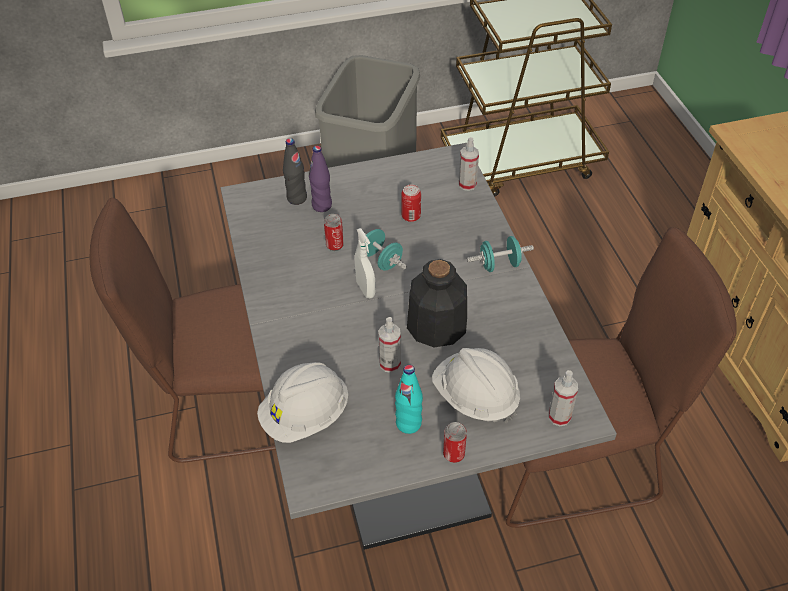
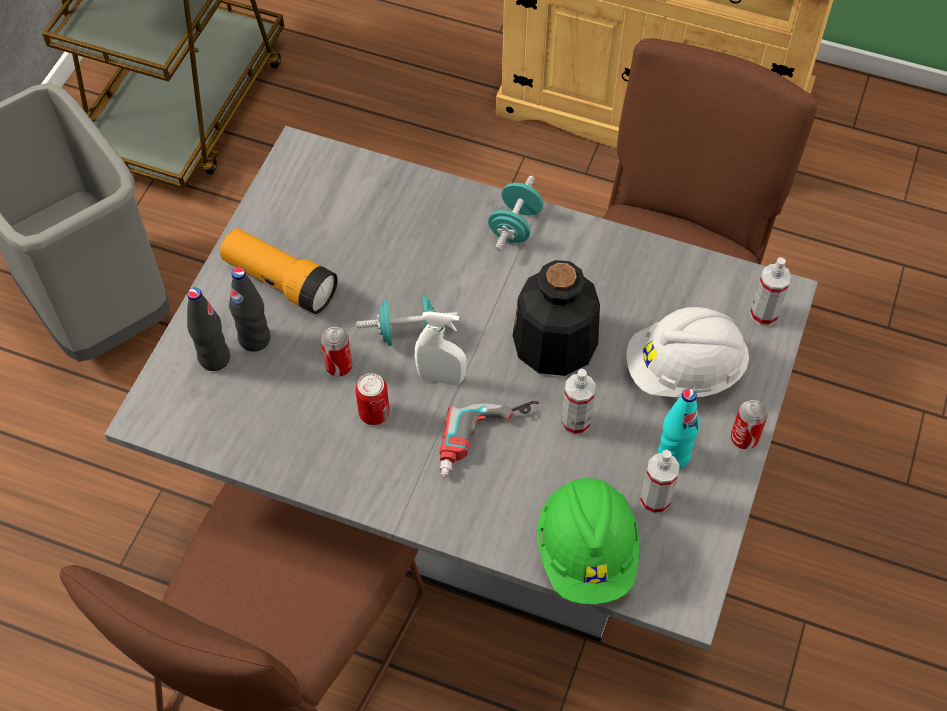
camera: 55 degrees left, 10 degrees up
(305, 416) = (587, 552): white hard hat -> green hard hat
(322, 206) = (254, 339): purple bottle -> black bottle
(341, 332) = (488, 442): none -> power drill
(366, 195) = (280, 282): none -> flashlight
(411, 216) = (361, 259): can -> can (374, 413)
(467, 184) = (360, 171): spray bottle -> spray bottle (655, 500)

